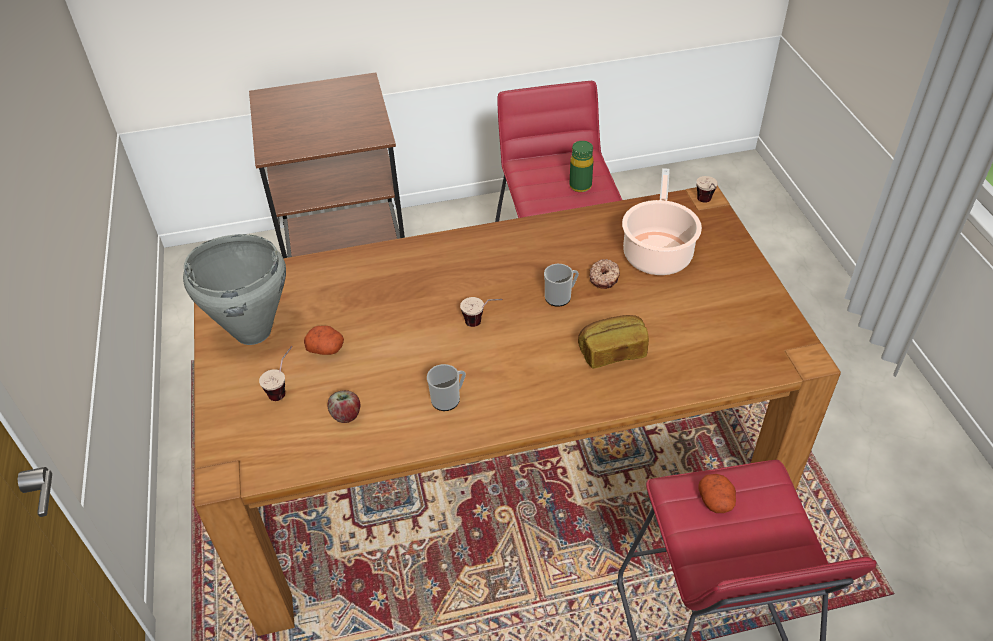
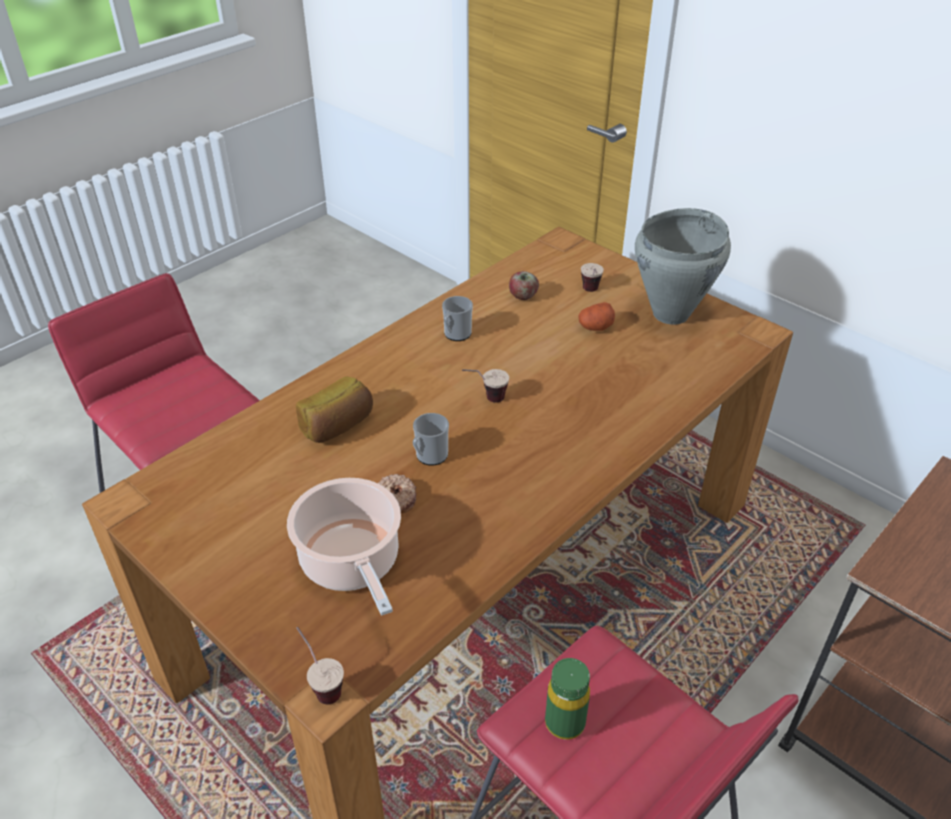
camera: 145 degrees right, 5 degrees down
(716, 501) = (197, 407): potato -> none

